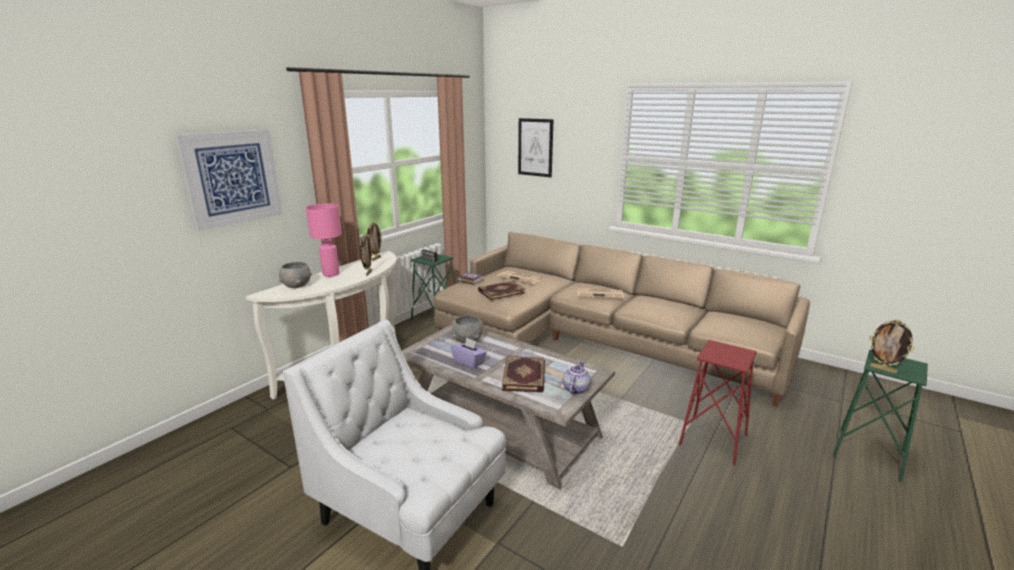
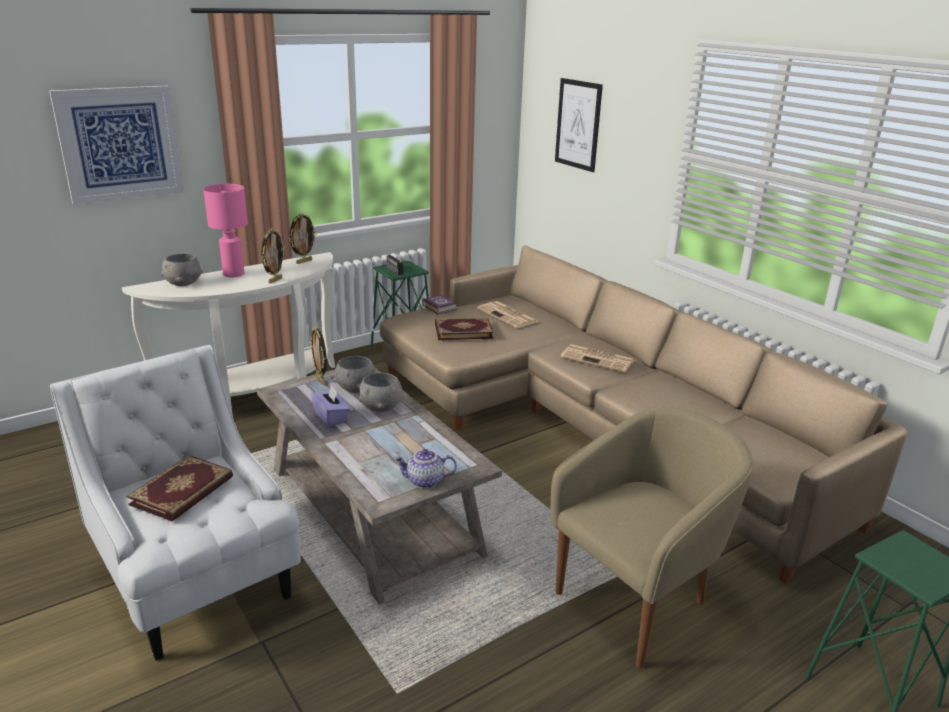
camera: 20 degrees right, 5 degrees up
(497, 348) = (381, 407): none -> grey bowl
(525, 376) = (379, 451): book -> book (183, 491)
(575, 389) = (425, 481): teapot -> teapot turned 135 degrees counterclockwise
(713, 440) = (638, 602): red stool -> beige armchair
(883, 369) = (882, 564): picture frame -> picture frame (320, 380)

